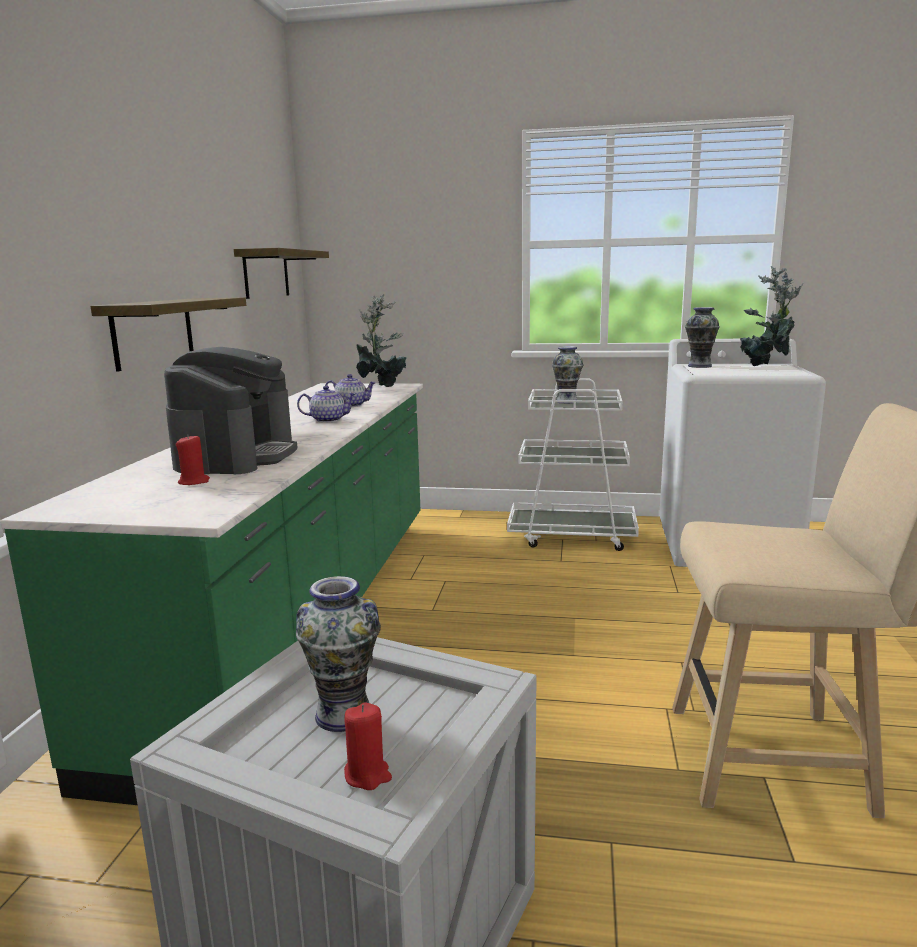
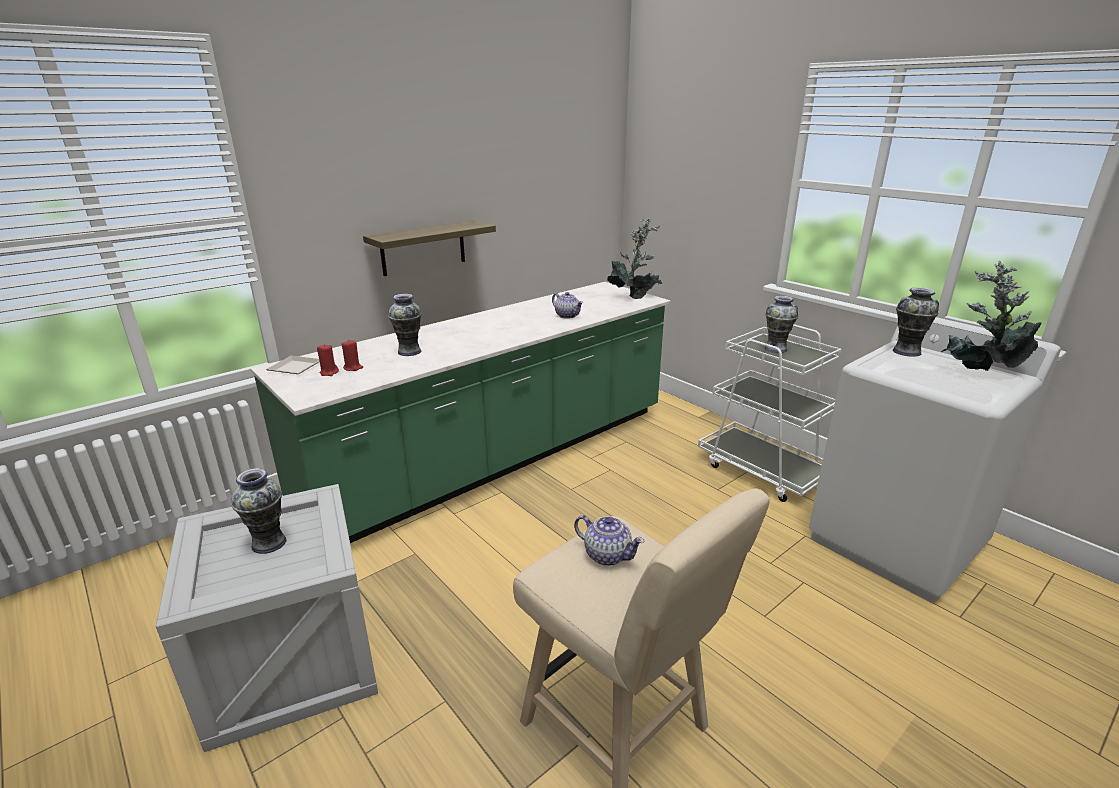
camera: 40 degrees right, 10 degrees up
(90, 501) = (295, 367): none -> plate
(237, 456) = (409, 351): coffee machine -> vase
(266, 274) = (567, 192): shelf -> none
(327, 420) = (521, 329): teapot -> teapot (607, 554)
(367, 775) = (225, 579): red candle -> red candle (329, 372)

